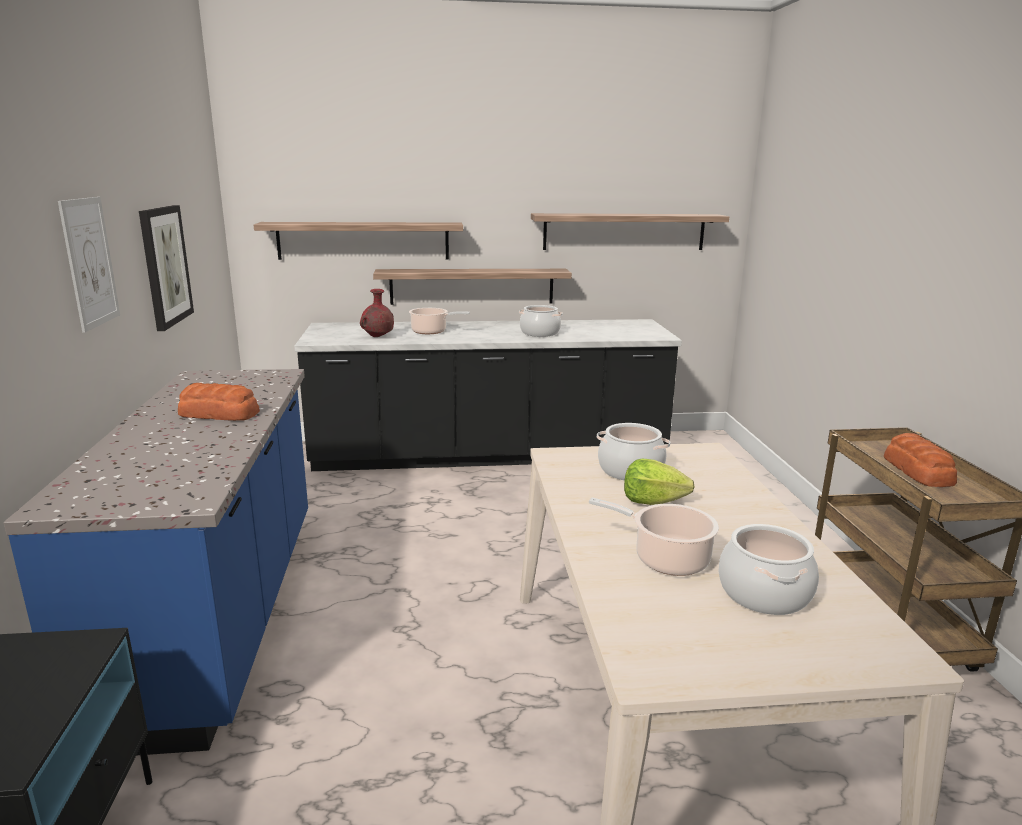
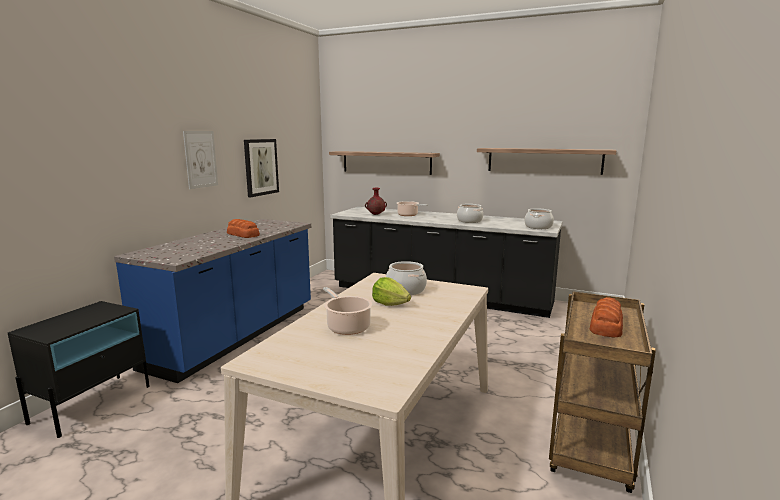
camera: 30 degrees right, 5 degrees down
(472, 286) = (444, 191): shelf -> none
(765, 593) = (367, 351): cooking pot -> cooking pot (538, 227)

